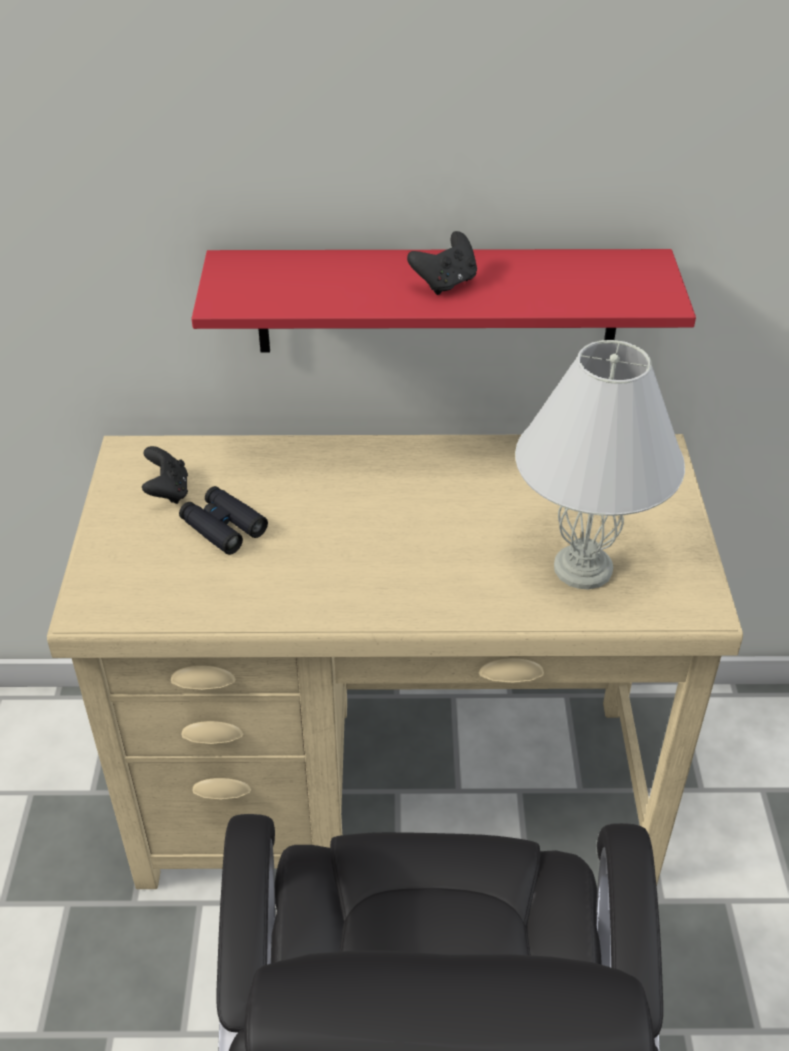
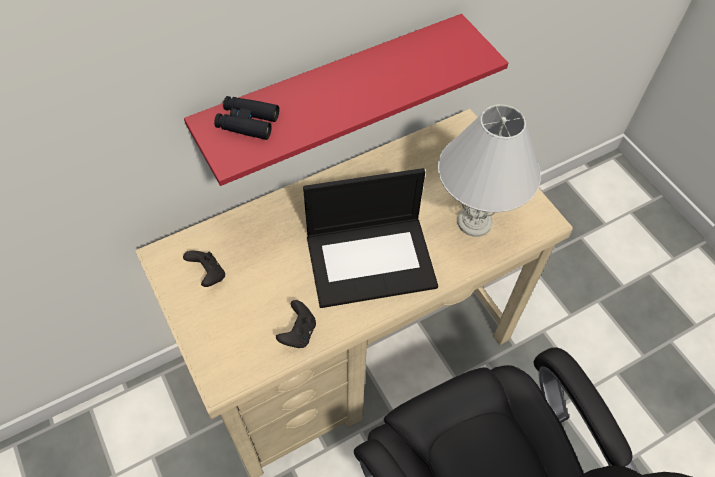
camera: 30 degrees left, 15 degrees up
(223, 527) = (260, 284): black binoculars -> black binoculars (247, 122)
(394, 556) = (371, 259): none -> laptop
(445, 283) = (355, 90): black game controller -> black game controller (298, 333)

